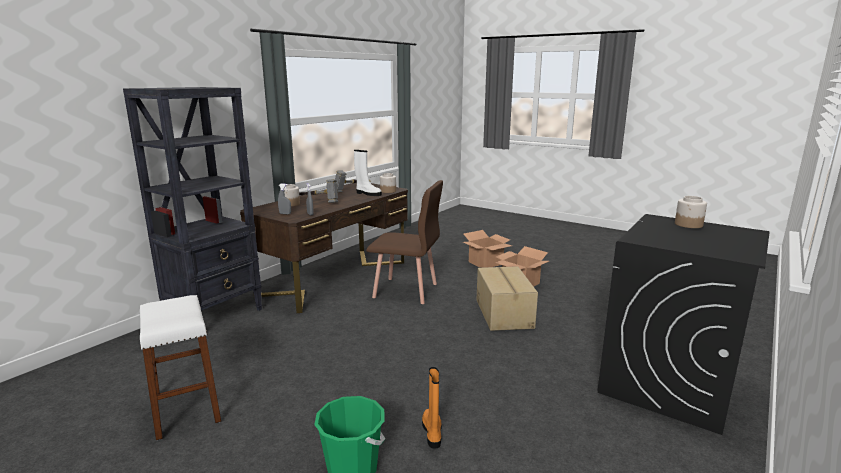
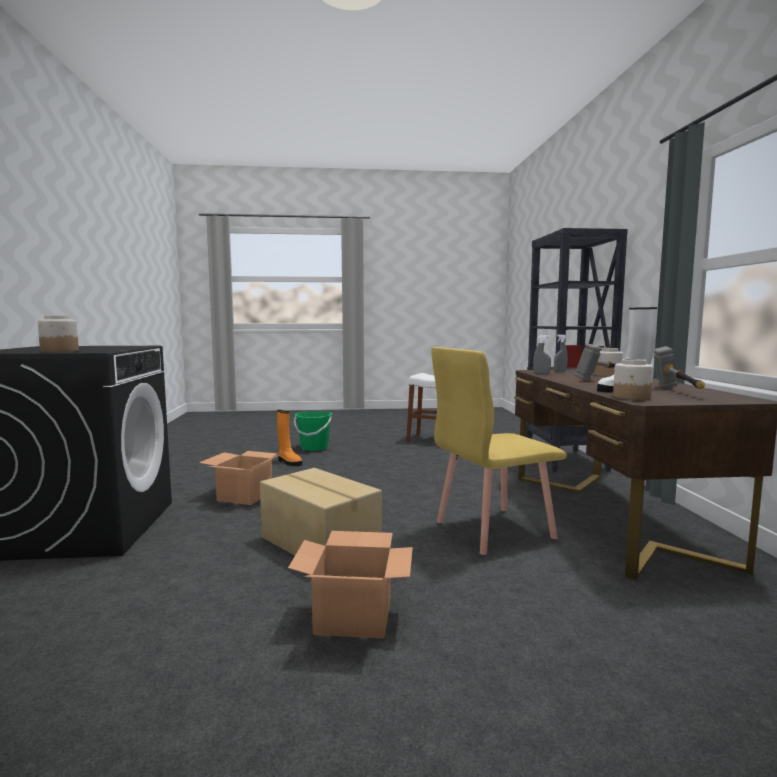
camera: 140 degrees right, 10 degrees down
(406, 291) = (492, 529): brown chair -> yellow chair
(486, 263) = (509, 659): cardboard box -> cardboard box (245, 496)

